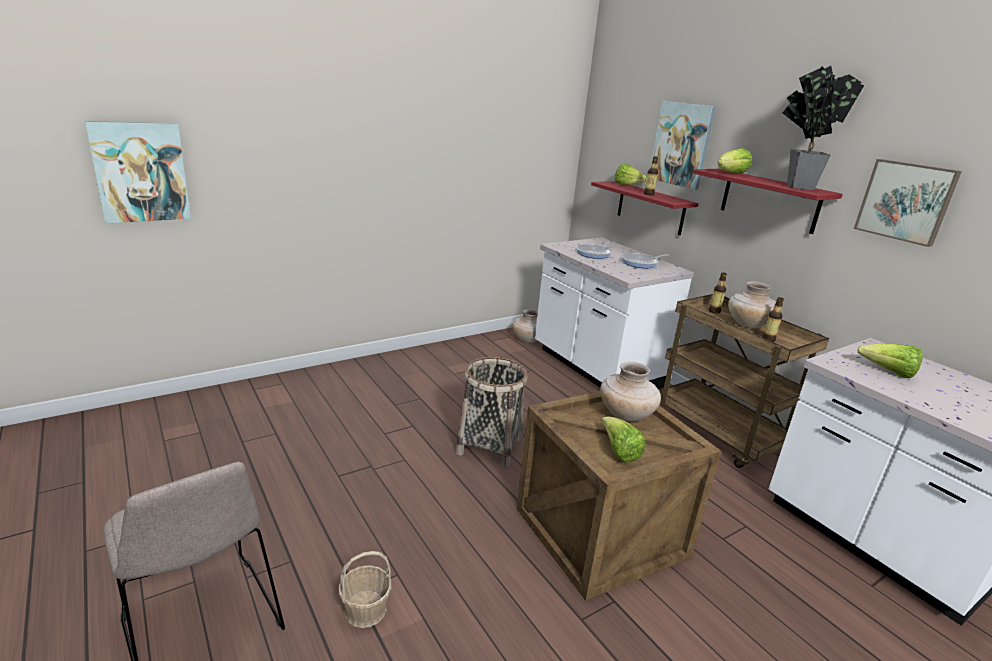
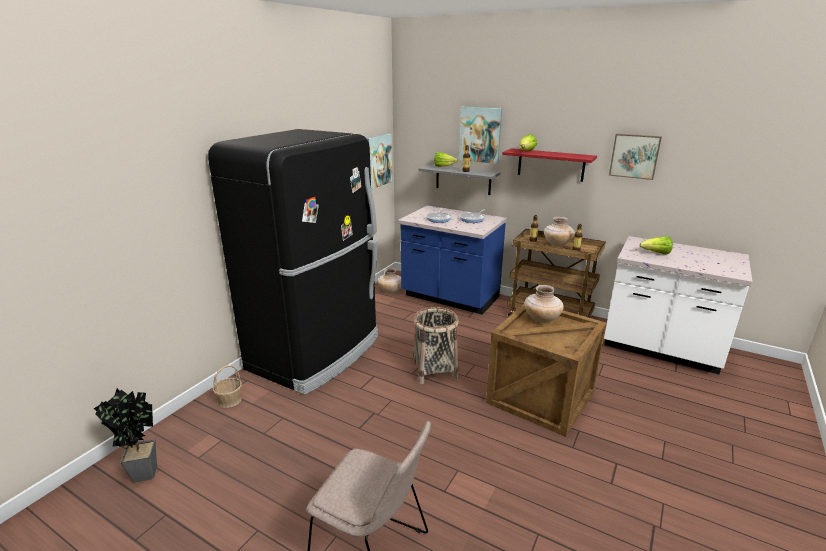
camera: 25 degrees left, 0 degrees up
(141, 172) = (118, 235): picture -> picture (378, 161)
(365, 609) = (460, 498): basket -> basket (229, 400)
(378, 380) = (317, 353): none -> black fridge
(595, 368) = (450, 298): white counter -> blue counter
(619, 452) = (560, 341): lettuce -> none
(650, 208) = (463, 179): red shelf -> grey shelf
(794, 186) = (570, 155): potted plant -> potted plant (141, 472)

